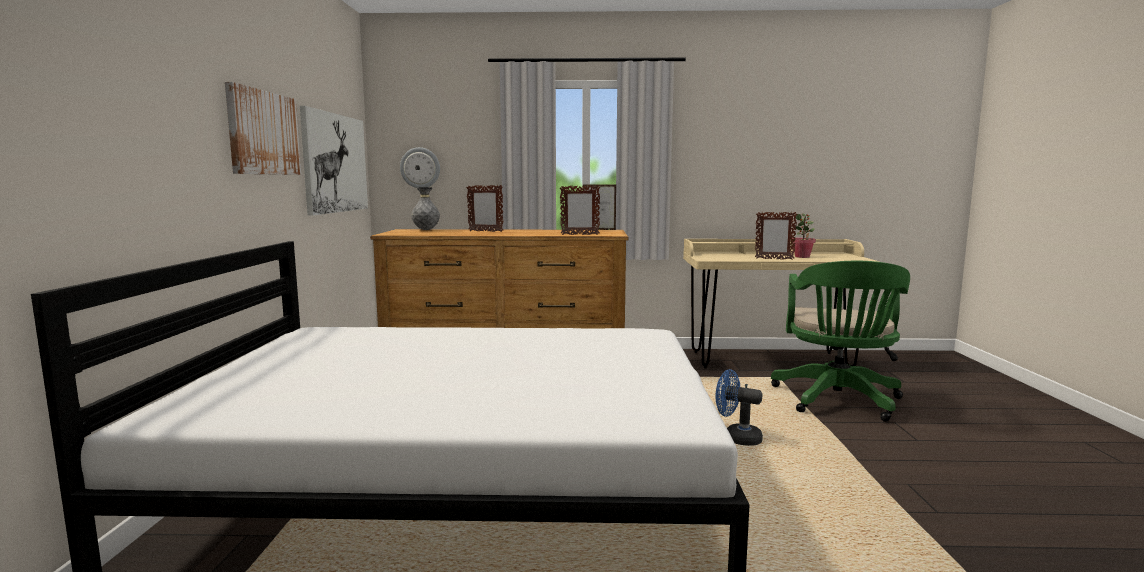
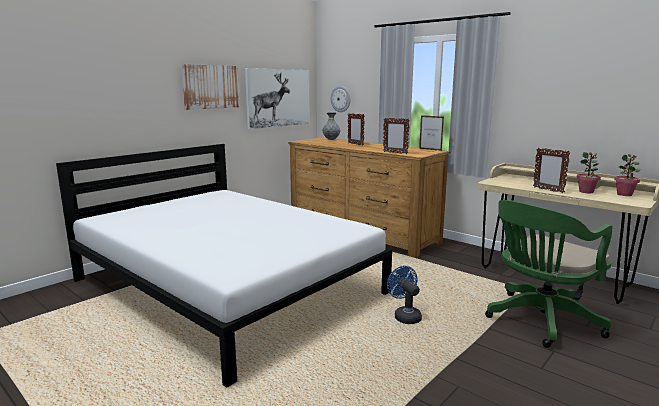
camera: 40 degrees right, 5 degrees up
(831, 255) = (624, 194): none -> potted plant

